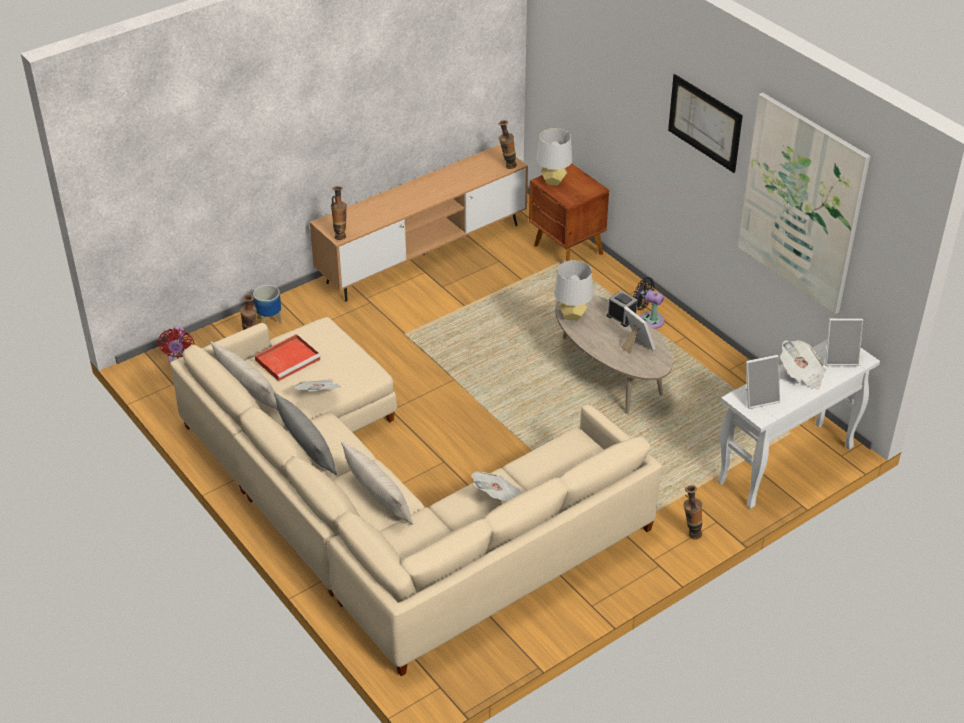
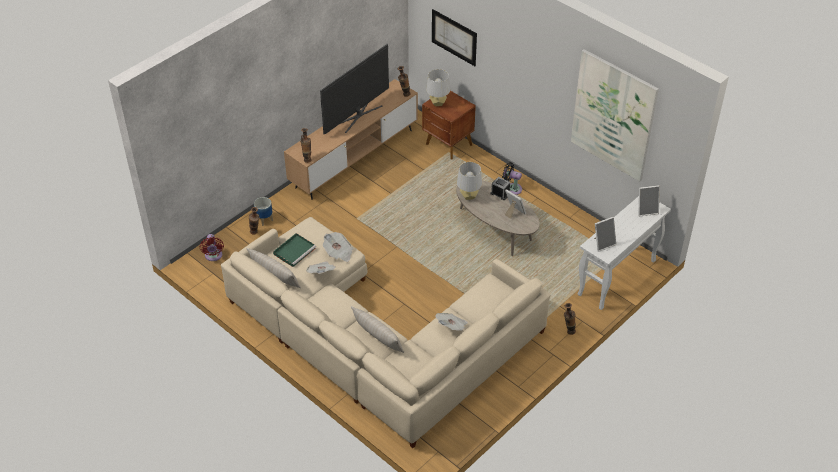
camera: 10 degrees left, 5 degrees up
(288, 359) = (295, 251): red tray -> green tray
(307, 449) = (323, 311): grey pillow -> none
(431, 186) = (357, 115): none -> television
(704, 122) = (543, 65): picture -> picture (454, 37)
(801, 374) = (625, 224): newspaper -> newspaper (338, 253)

